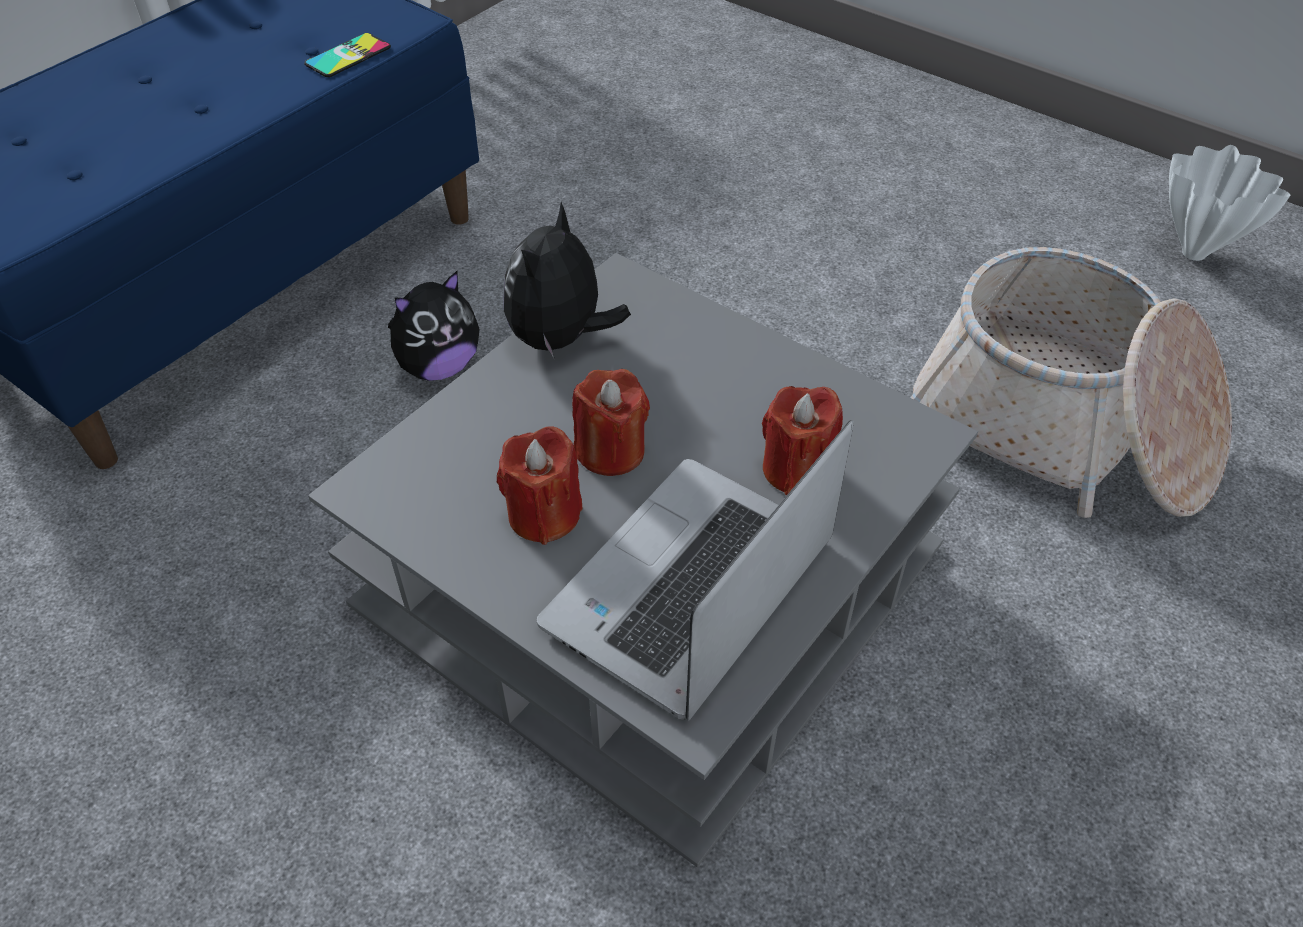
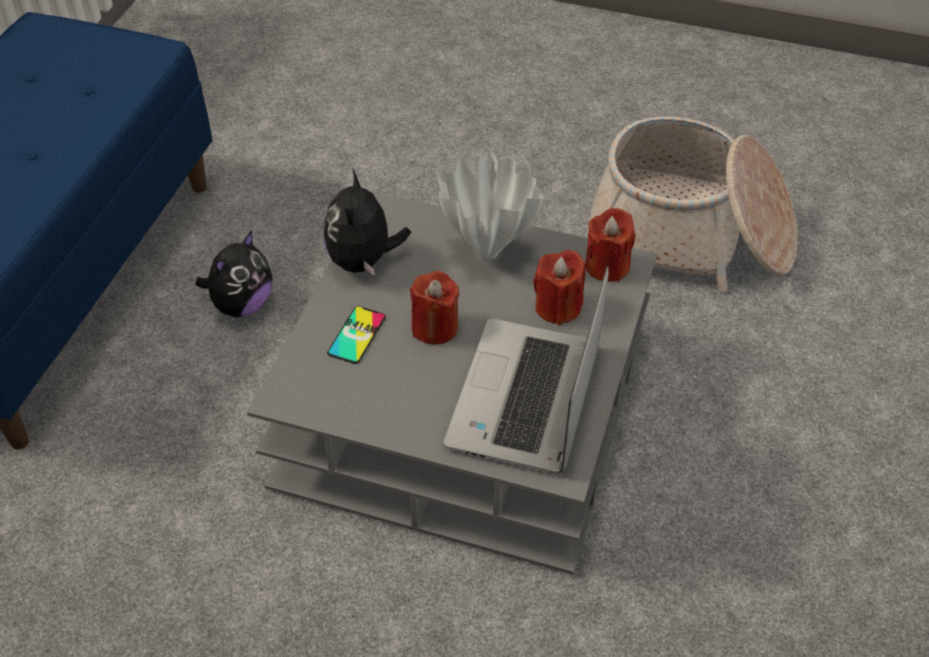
camera: 20 degrees left, 0 degrees up
(348, 56) = (123, 89): phone -> phone (356, 335)
(544, 514) = (412, 379): red candle -> red candle (607, 266)
(1191, 252) = (729, 92): white vase -> white vase (485, 251)

